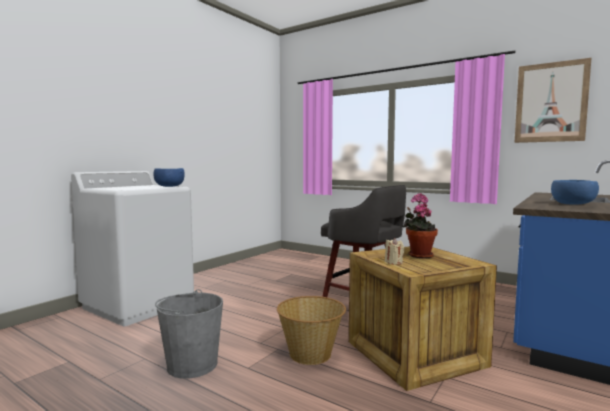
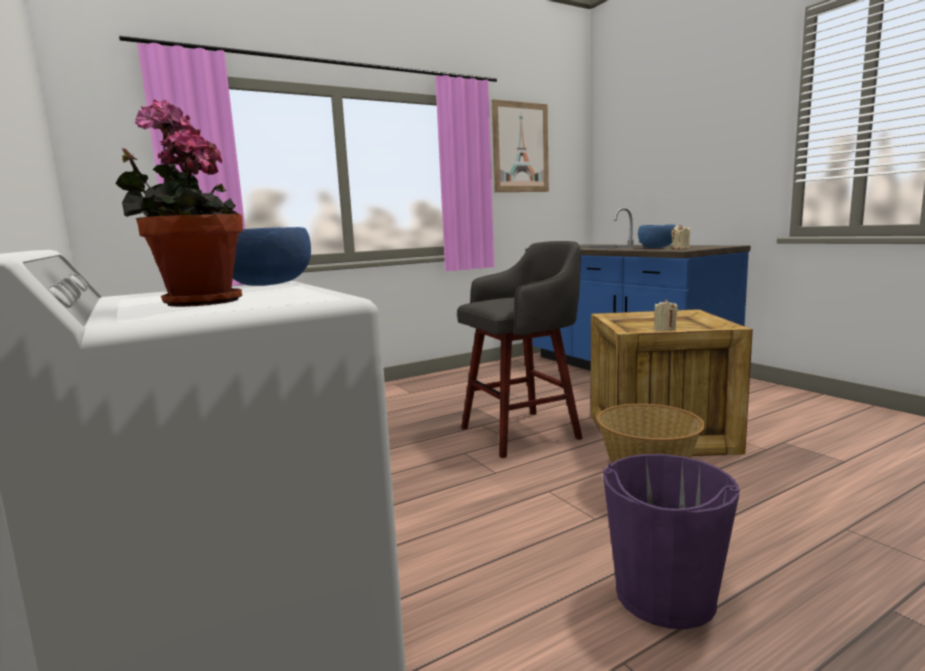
camera: 65 degrees left, 5 degrees up
(192, 365) = (664, 596): grey bucket -> purple bucket
(419, 255) = (632, 321): potted plant -> potted plant (196, 302)
(563, 207) = (680, 248): none -> beige candle

